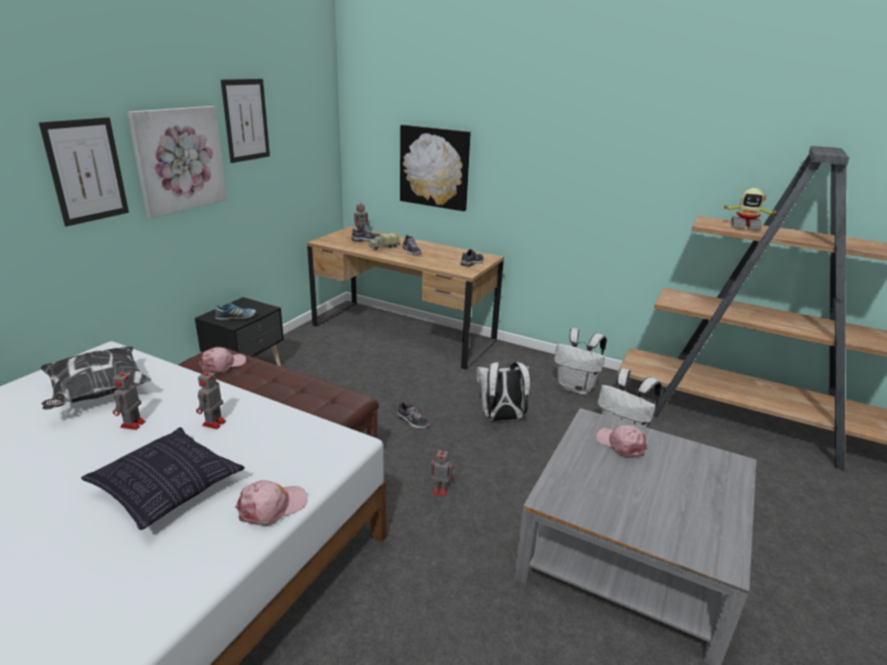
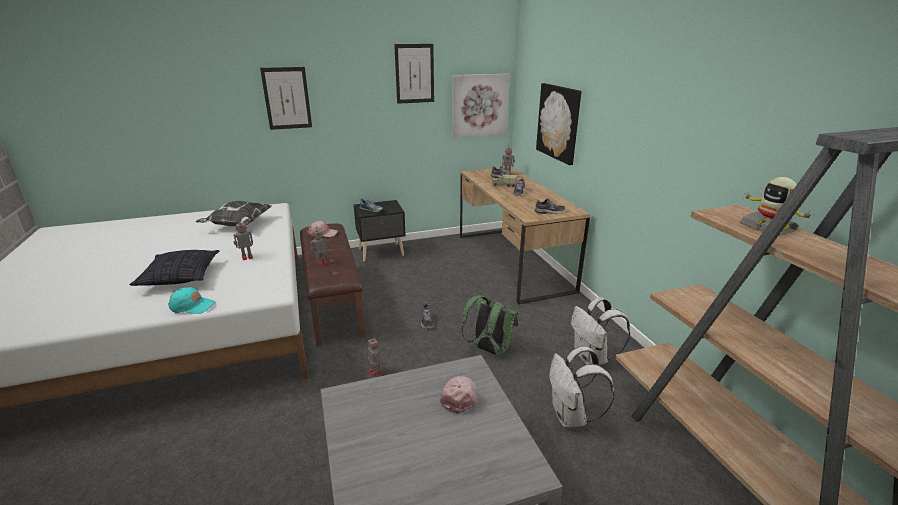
camera: 45 degrees right, 0 degrees up
(132, 425) = (222, 244): toy robot -> toy robot (320, 262)
(179, 159) = (354, 97): picture -> picture (479, 105)
(272, 507) = (192, 306): pink cap -> turquoise cap
(501, 418) = (488, 349): white backpack -> green backpack

